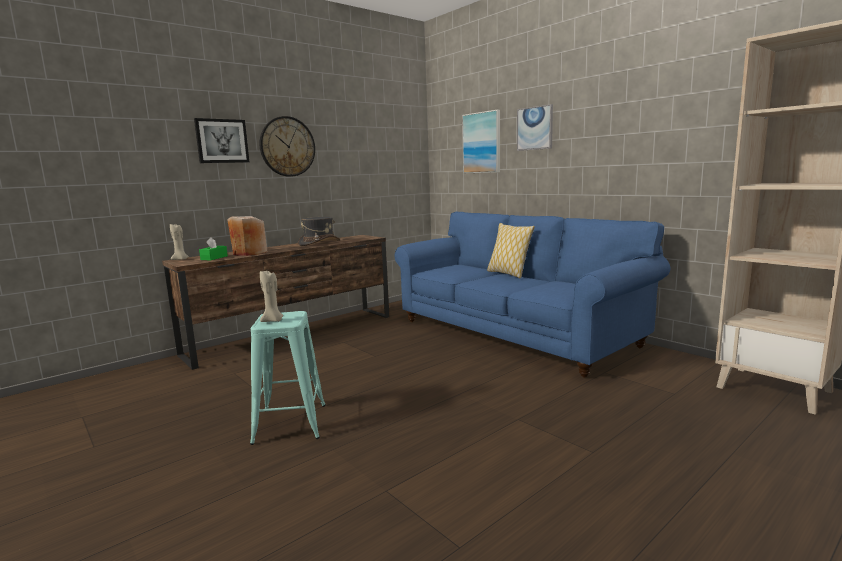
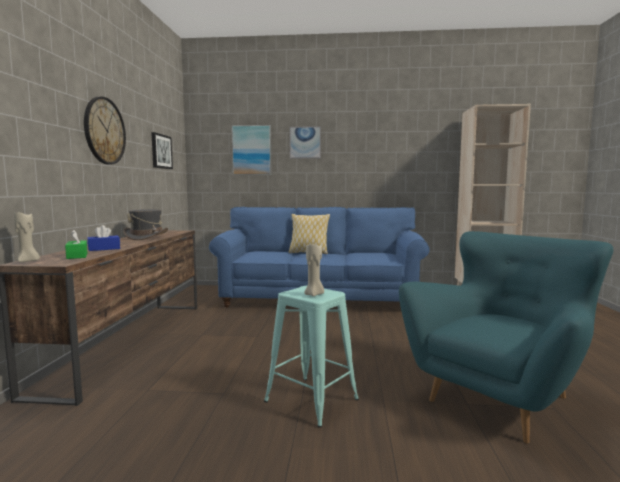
camera: 45 degrees left, 5 degrees down
(222, 141) = (52, 112): picture -> picture (161, 151)
(249, 253) = (104, 249): beige vase -> blue tissue box
(431, 505) = (501, 398): none -> turquoise armchair

